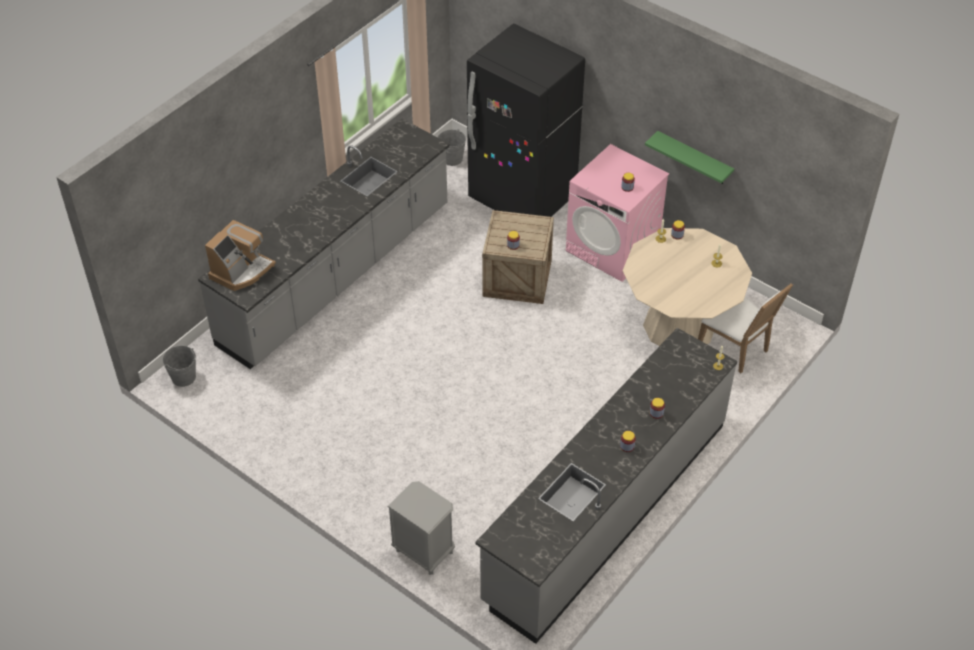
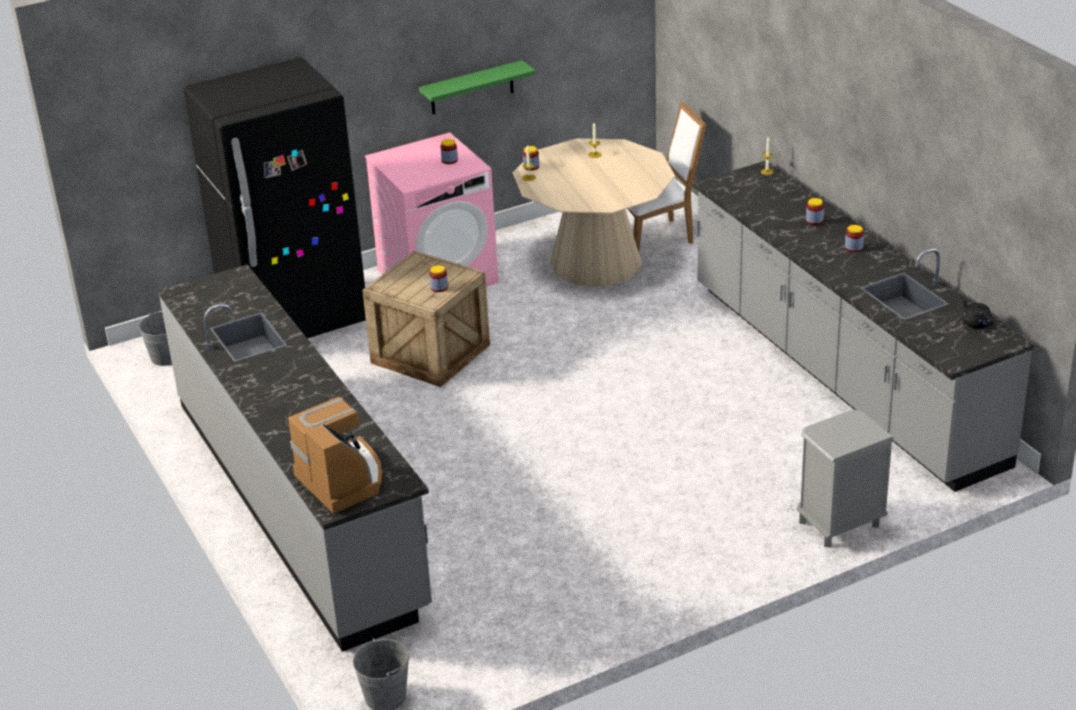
camera: 65 degrees left, 15 degrees down
(553, 543) = (976, 323): none -> black teapot

